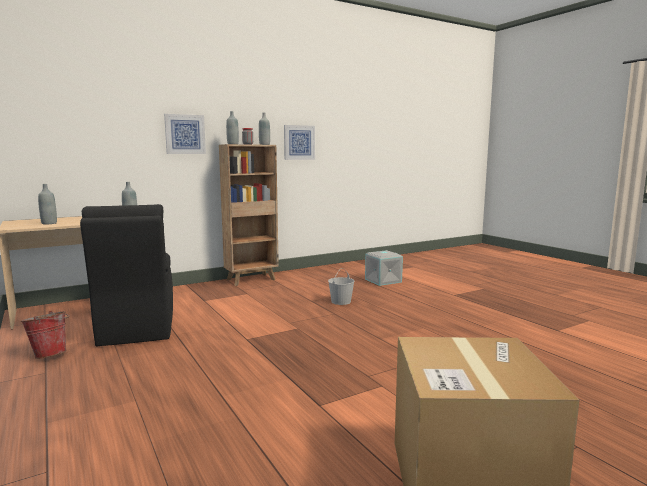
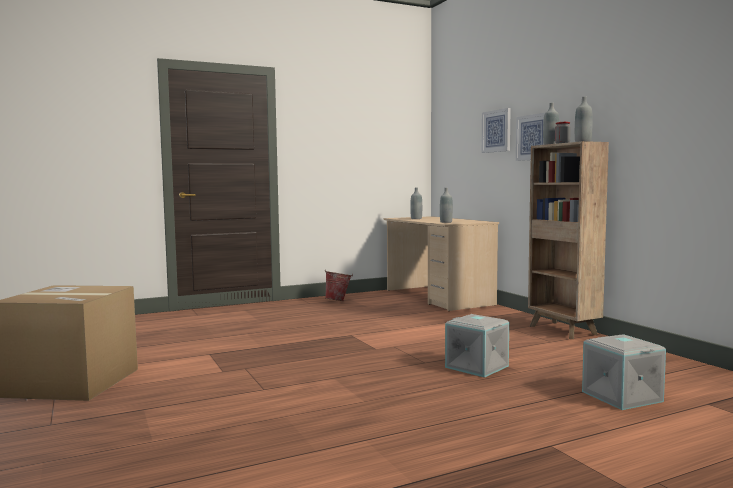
camera: 95 degrees right, 5 degrees down
(136, 329) = (384, 310): black chair -> none
(299, 142) = (667, 132): picture -> picture (496, 131)
(341, 301) = (477, 366): white bucket -> grey storage box

